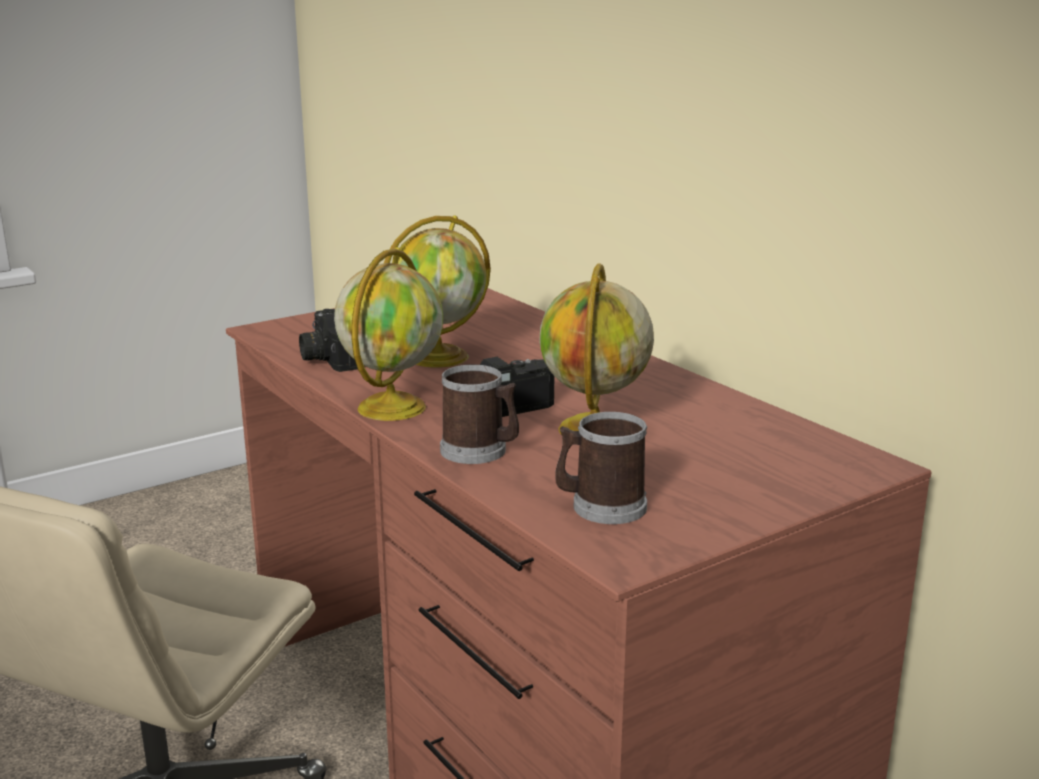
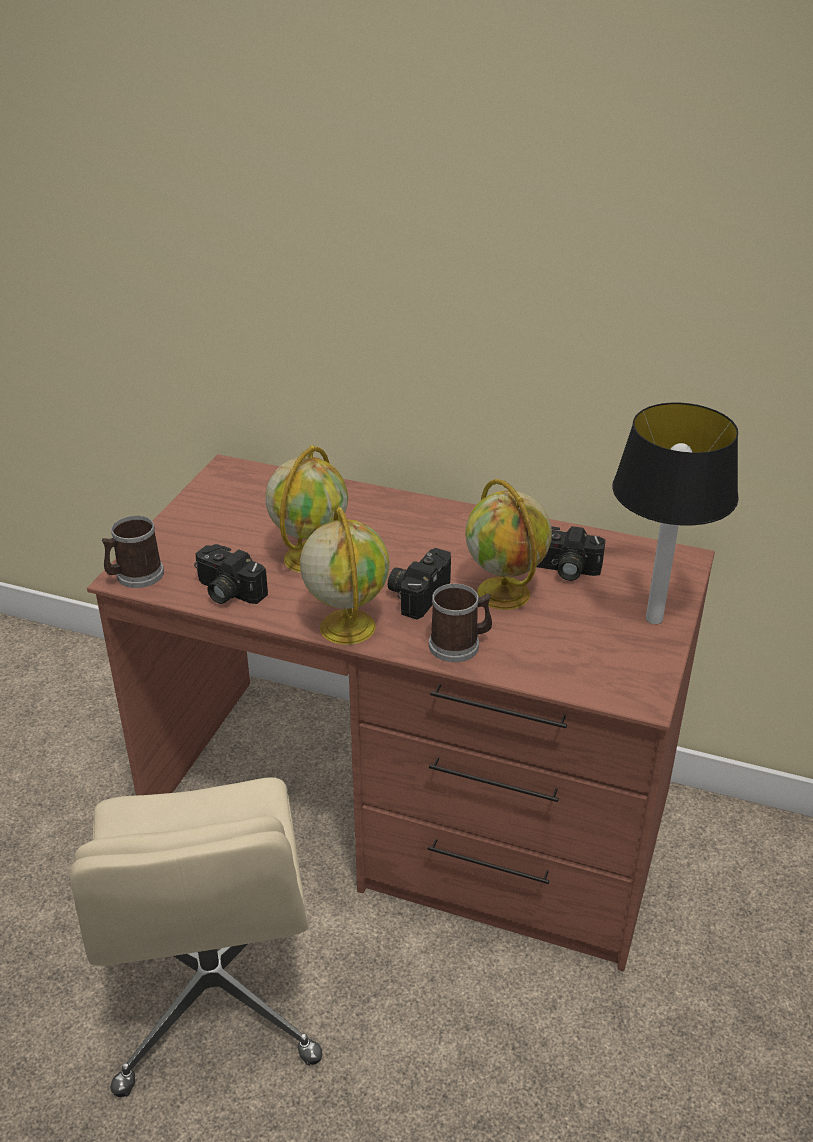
camera: 35 degrees left, 15 degrees up
(600, 507) = (586, 662): mug -> mug (135, 576)
(695, 432) = (563, 569): none -> camera
(747, 499) = (653, 619): none -> table lamp

